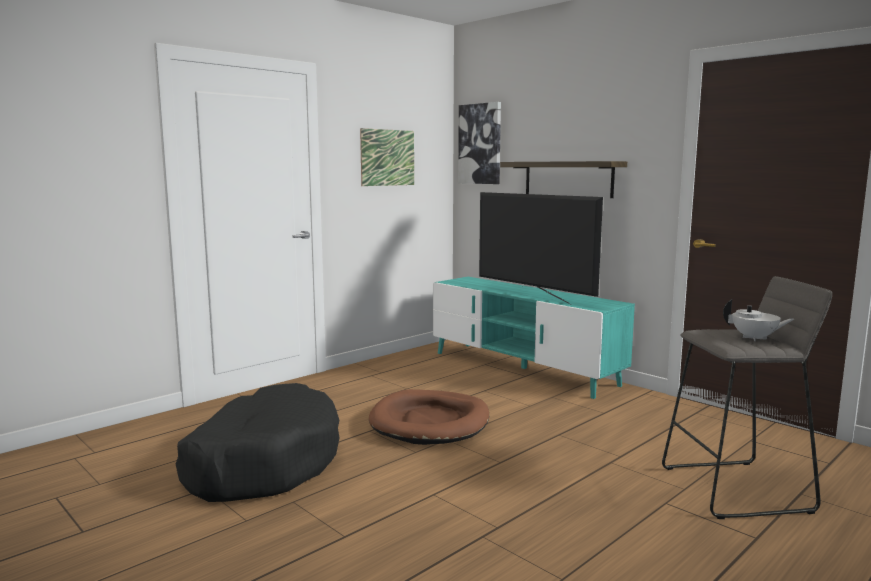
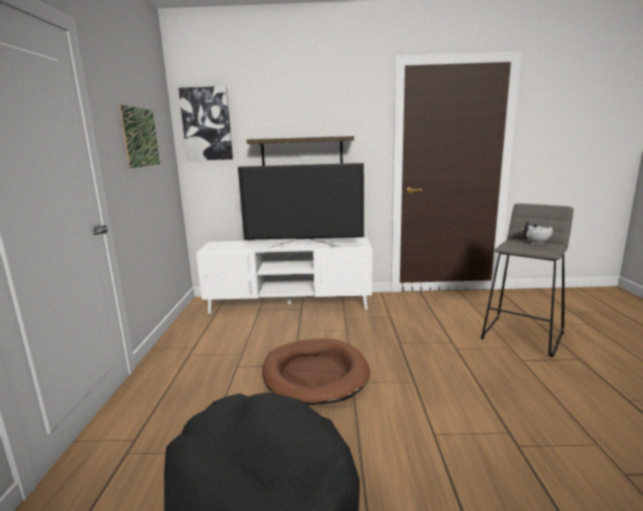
camera: 45 degrees left, 5 degrees up
(522, 368) = (289, 304): turquoise tv stand -> white tv stand

